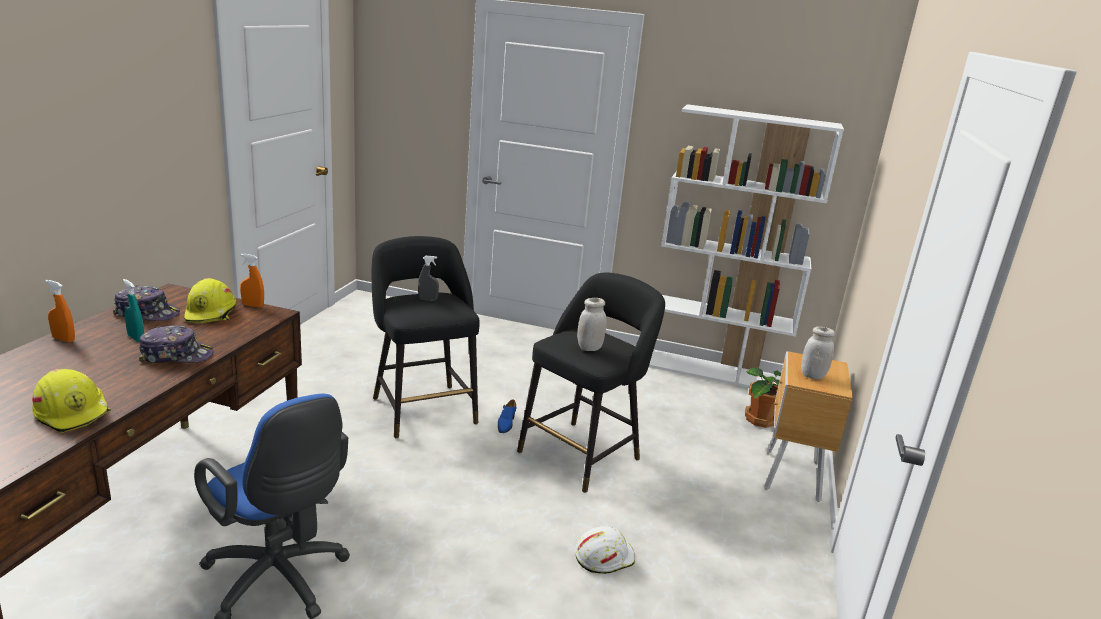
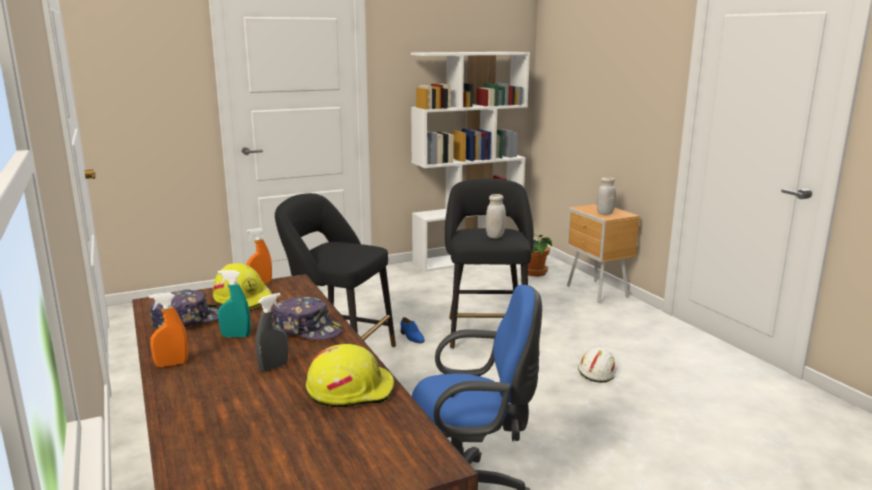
camera: 40 degrees left, 5 degrees down
(176, 355) = (307, 330): cap -> cap turned 75 degrees clockwise
(428, 299) = (333, 248): grey spray bottle -> grey spray bottle (273, 367)

